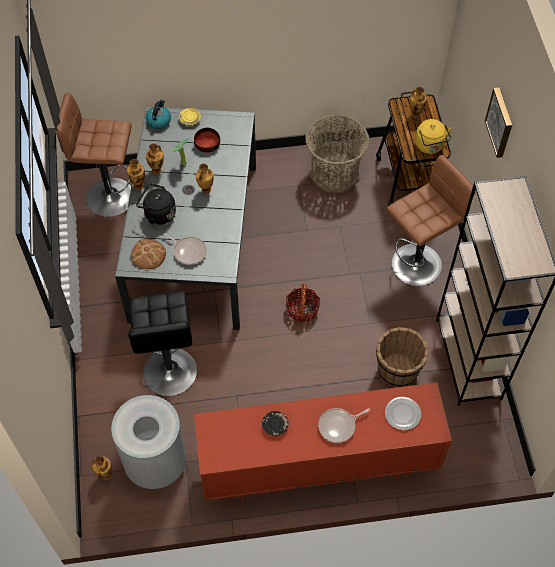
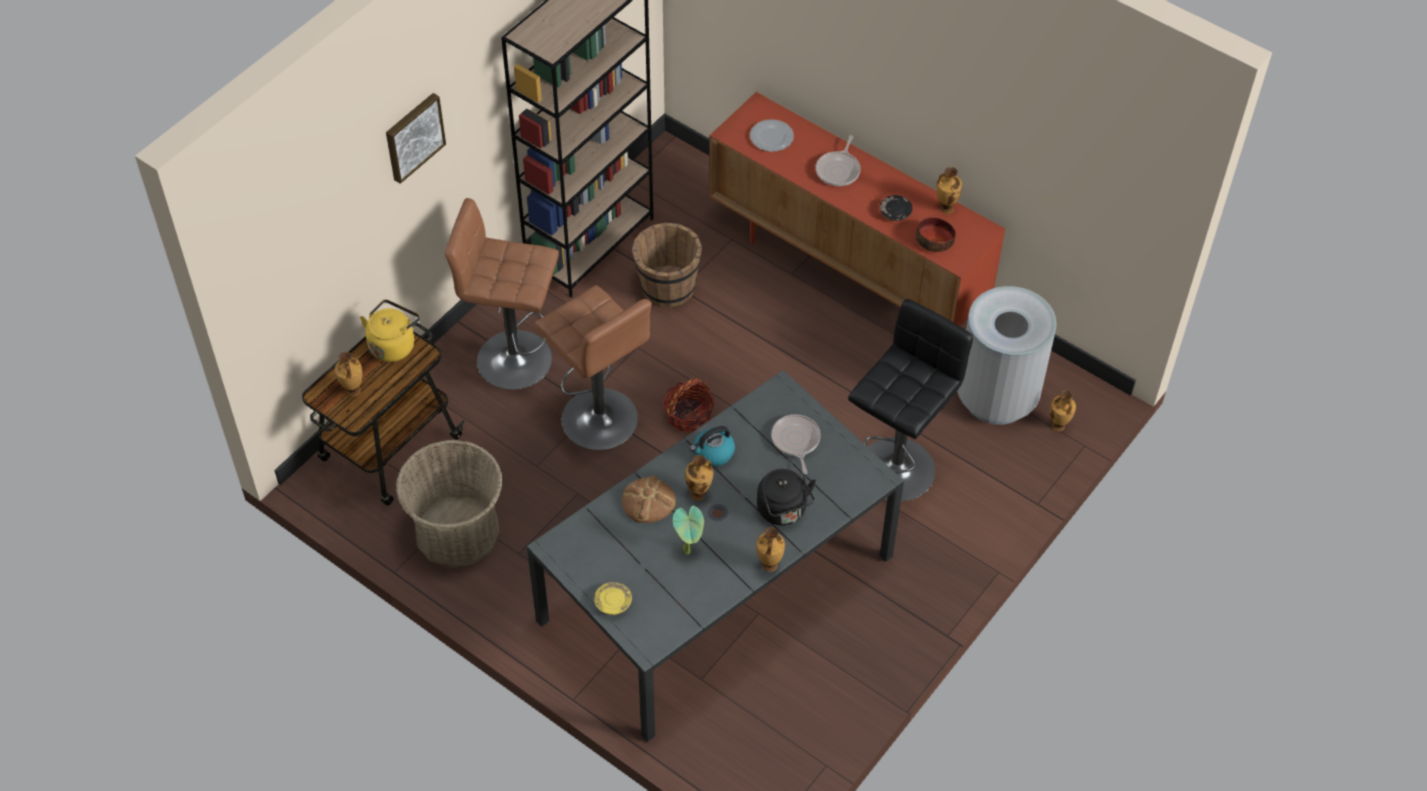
camera: 135 degrees left, 5 degrees down
(109, 196) = (756, 741): brown stool -> brown stool (599, 420)
(148, 254) = (843, 473): bread -> bread (648, 501)
(157, 170) = (727, 567): vase -> vase (945, 208)
(159, 120) = (651, 635): kettle -> kettle (713, 453)
(207, 144) = (631, 551): bowl -> bowl (935, 241)
(339, 426) = (839, 170): frying pan -> frying pan turned 90 degrees clockwise

